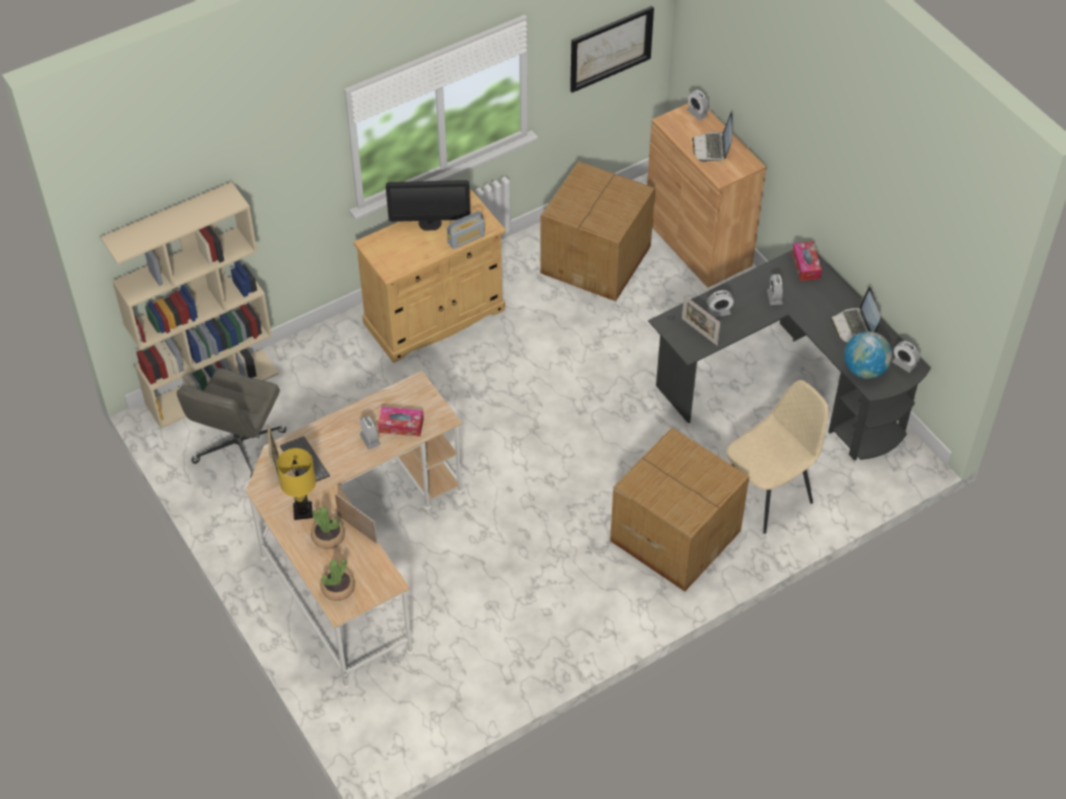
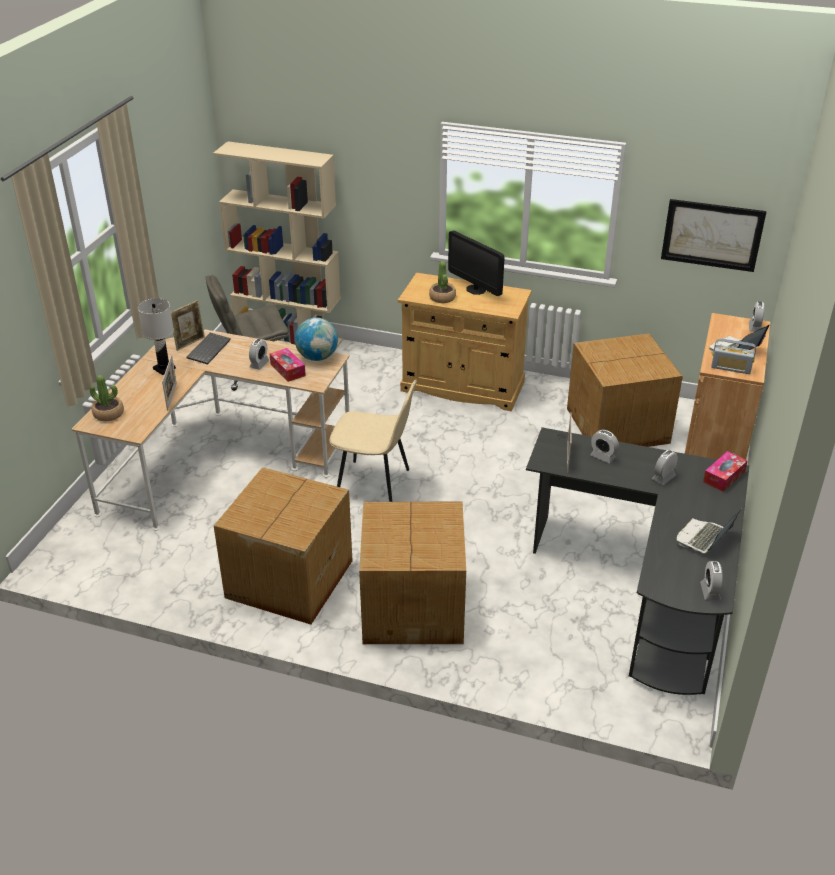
camera: 50 degrees right, 15 degrees down
(303, 511) = (164, 369): yellow table lamp -> white table lamp
(328, 537) = (152, 388): potted plant -> potted plant (442, 298)
(466, 239) = (484, 308): radio -> radio (731, 368)
(568, 596) = (287, 579): none -> cardboard box
(767, 493) = (522, 639): beige chair -> beige chair (375, 485)
(864, 369) = (666, 569): globe -> globe (317, 357)

